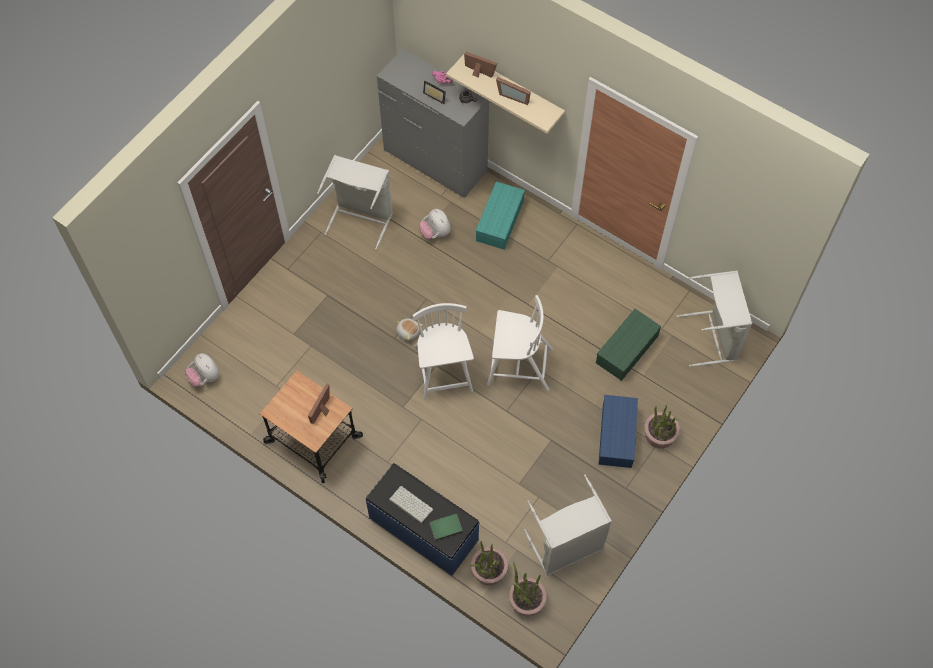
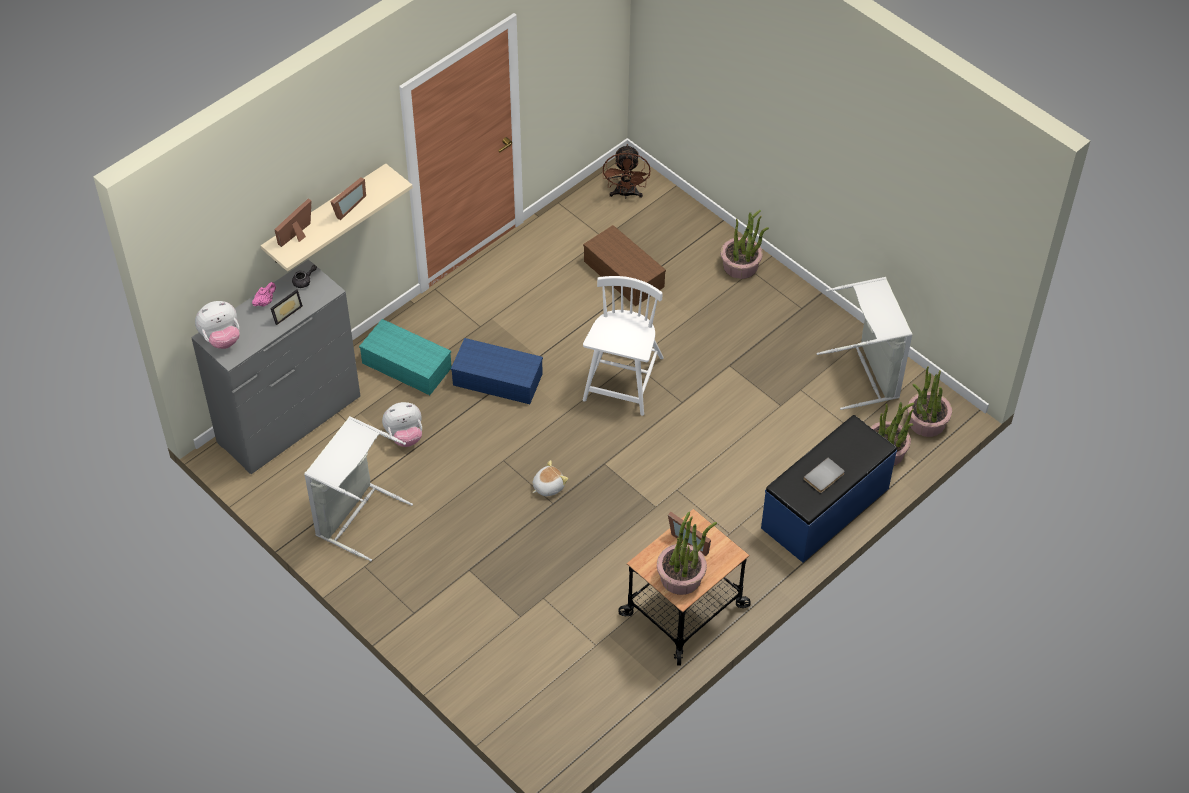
camera: 80 degrees left, 10 degrees down
(205, 377) = (564, 730): plush toy -> plush toy (221, 338)
(289, 408) = (681, 577): none -> potted plant
(410, 504) = (825, 477): keyboard -> grey book
(443, 370) = (612, 457): white chair -> none
(445, 526) = (857, 446): green book -> none
(617, 436) = (736, 303): blue storage box -> blue storage box (499, 379)
(627, 350) = (625, 274): green storage box -> brown storage box
(713, 337) = (625, 194): grey laundry basket -> brown fan

